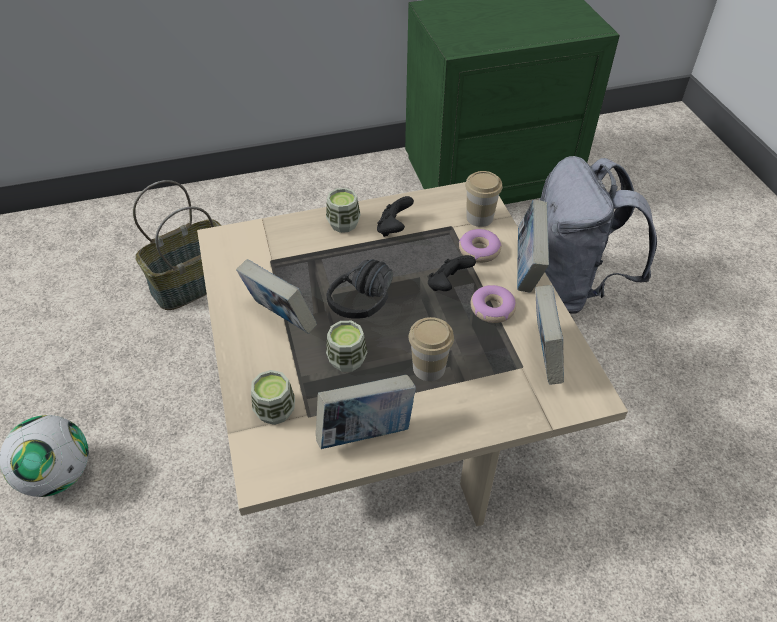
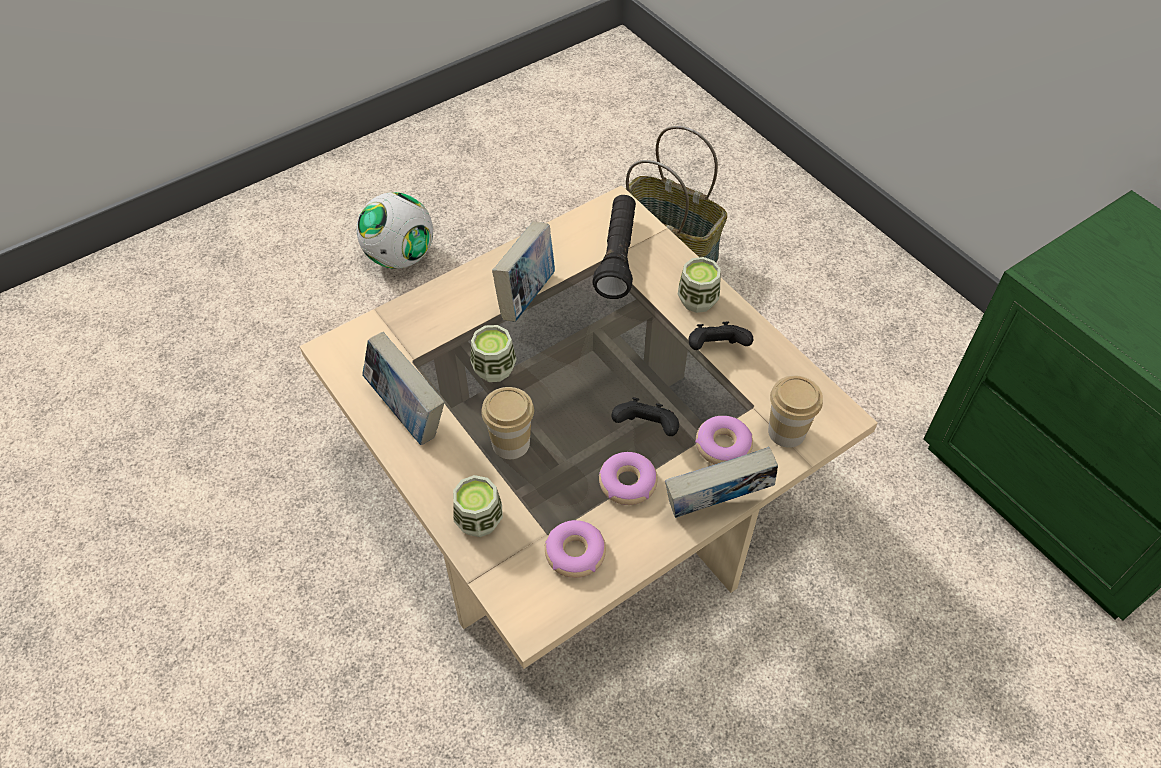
camera: 70 degrees right, 5 degrees up
(273, 253) = (617, 256): none -> black flashlight
(275, 410) = (410, 333): cup -> cup (479, 520)
(372, 305) = (581, 366): black headphones -> none
(543, 355) = (575, 553): book -> donut
(573, 286) = (892, 658): grey backpack -> none

